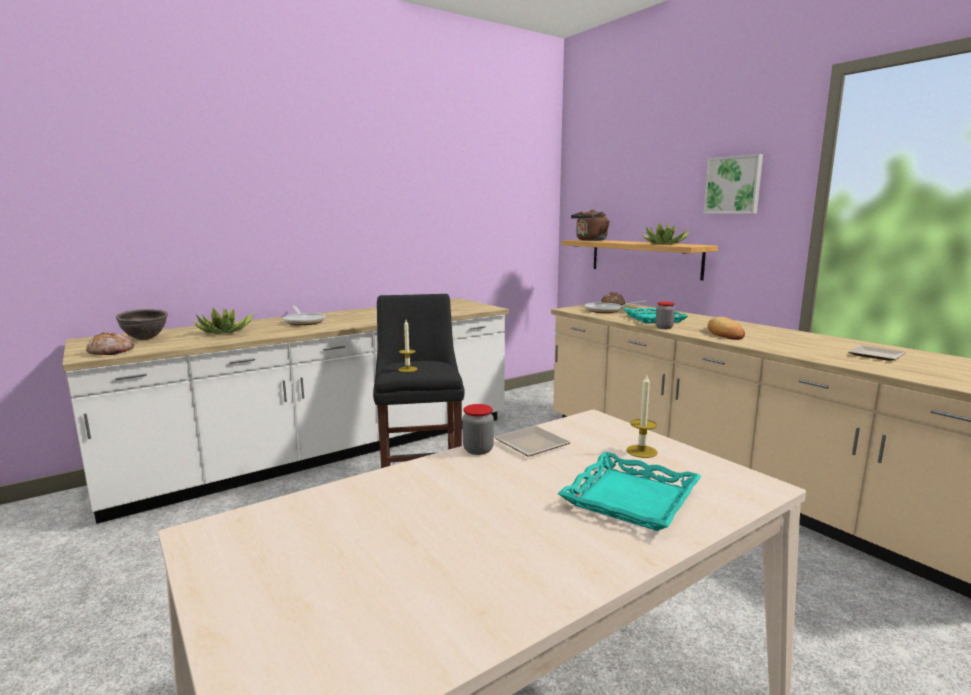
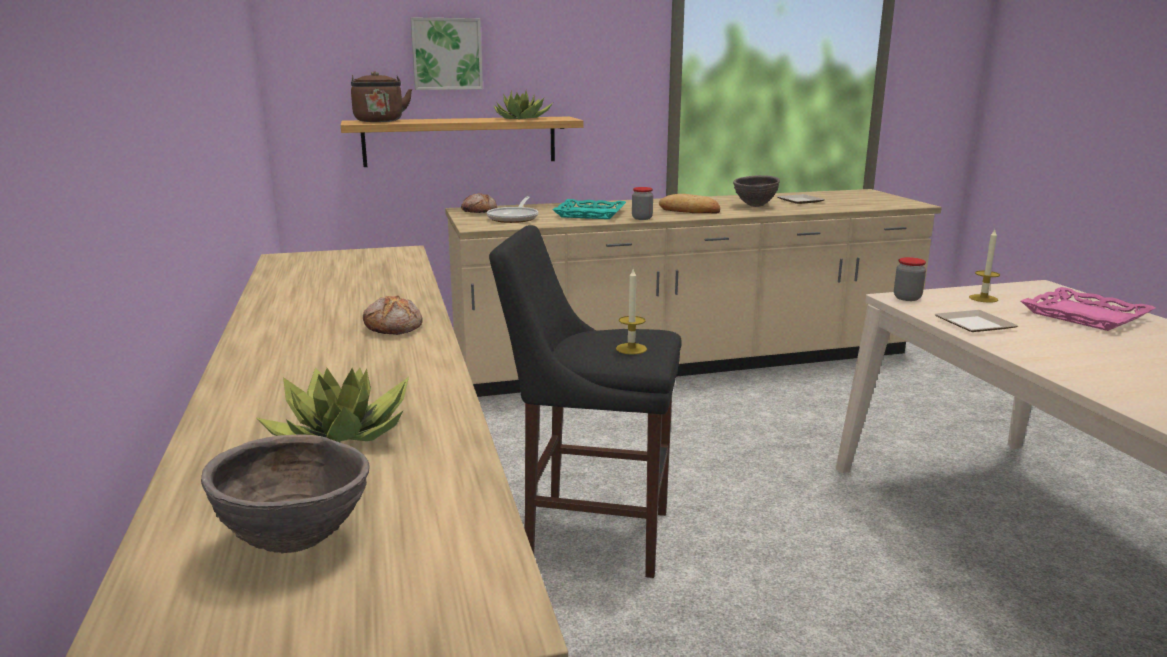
camera: 70 degrees left, 5 degrees up
(112, 352) = (452, 579): bread -> bread (394, 327)
(304, 321) = (320, 361): frying pan -> none
(478, 450) = (994, 343): jar -> jar (907, 298)
(629, 498) = (1084, 316): turquoise tray -> pink tray
(733, 185) = (581, 43): picture -> picture (446, 54)
(799, 345) = (754, 206): none -> brown bowl

